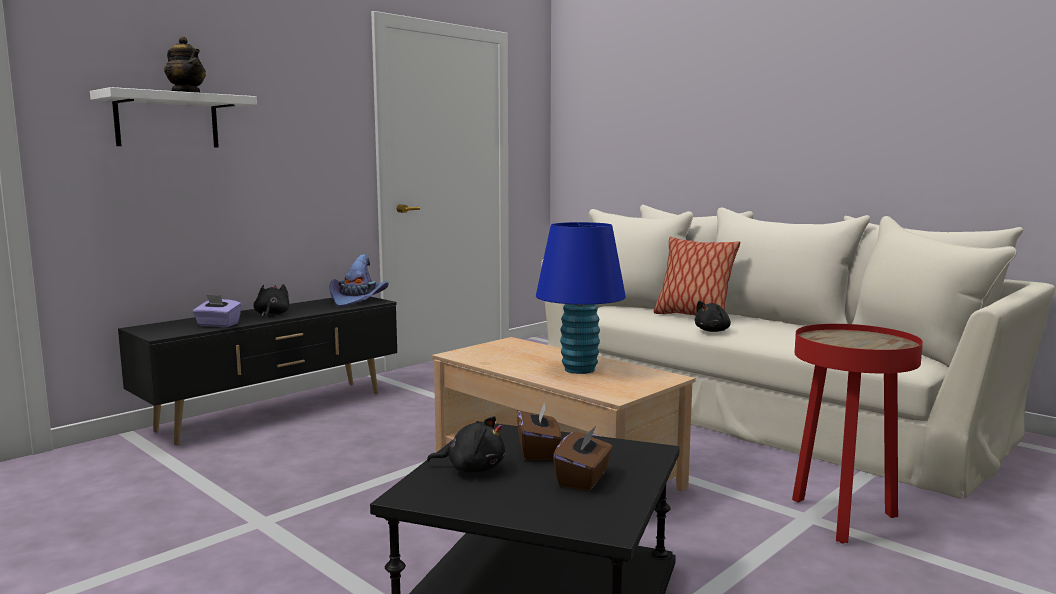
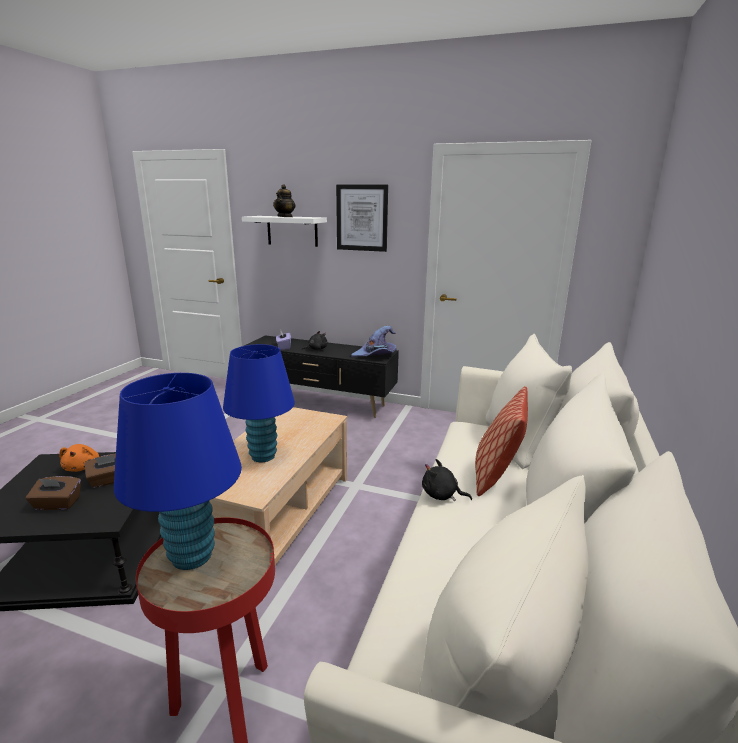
camera: 65 degrees right, 10 degrees up
(288, 102) = (362, 218): none -> picture
(472, 468) = (82, 467): black plush toy -> orange plush toy
(846, 344) = (191, 556): none -> blue table lamp

